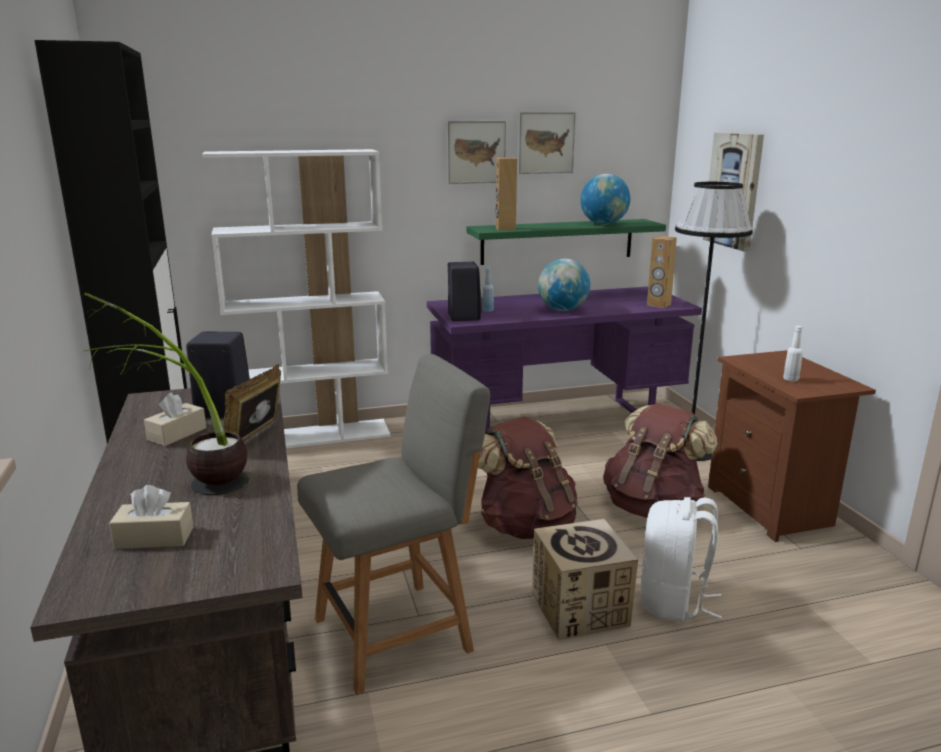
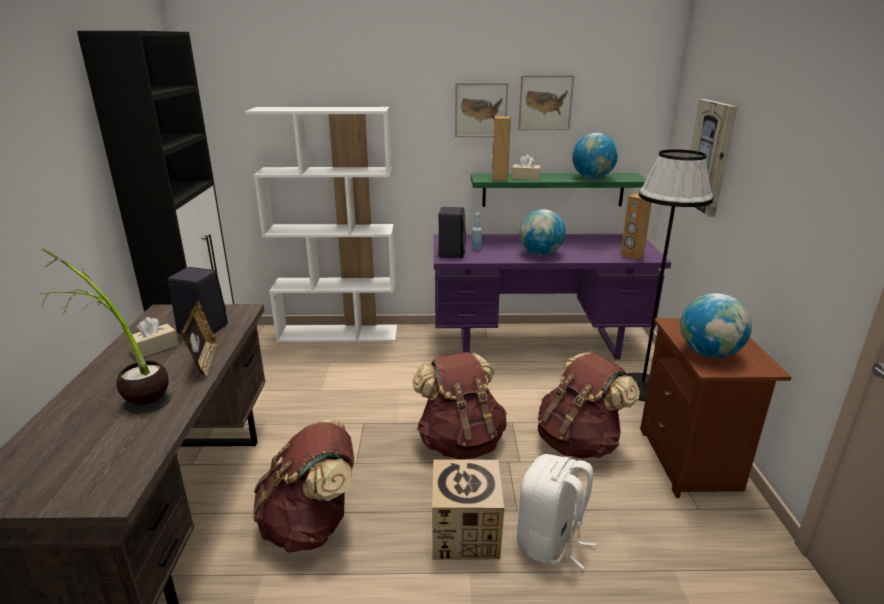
camera: 15 degrees right, 5 degrees up
(154, 537) = (64, 448): beige tissue box -> beige tissue box (525, 178)
(256, 439) = (204, 361): picture frame -> picture frame turned 135 degrees clockwise
(398, 632) = (311, 525): grey chair -> brown backpack
(790, 379) = (709, 353): white bottle -> globe

